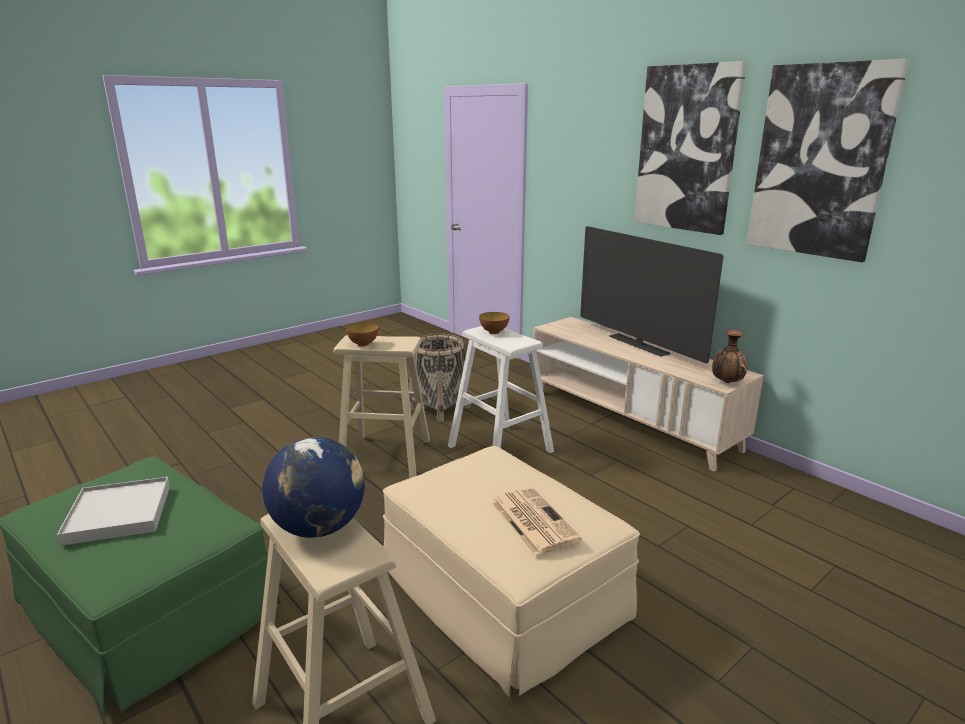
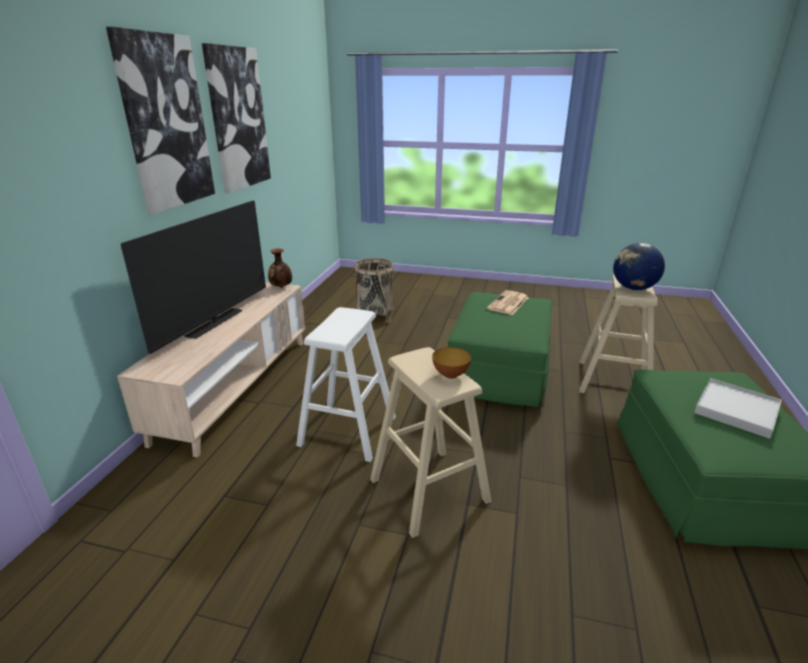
camera: 125 degrees left, 5 degrees up
(439, 408) = (287, 513): basket -> basket (375, 315)
(494, 332) = (335, 329): bowl -> none
(503, 594) = (499, 371): beige ottoman -> green ottoman

